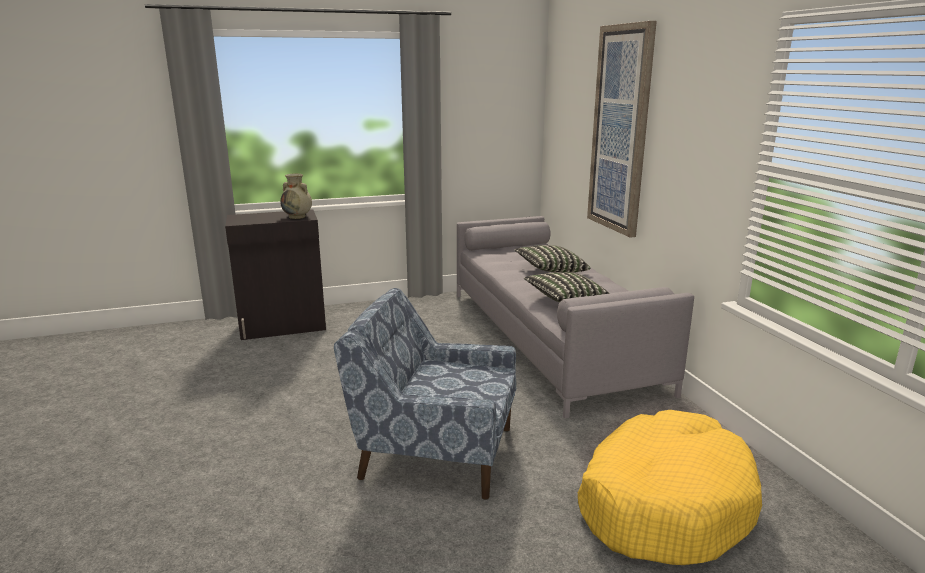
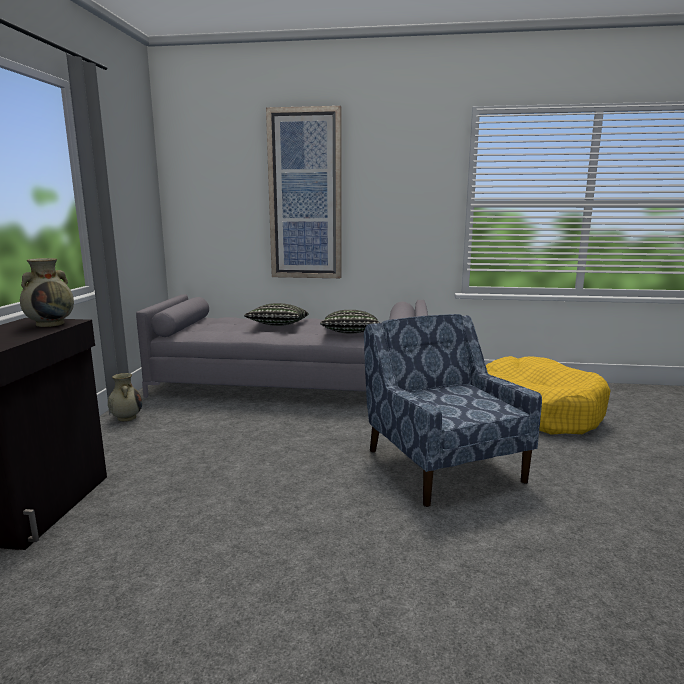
camera: 65 degrees left, 5 degrees down
(415, 304) = (126, 417): none -> beige vase
(435, 452) = (442, 465): blue armchair -> blue armchair turned 120 degrees clockwise

